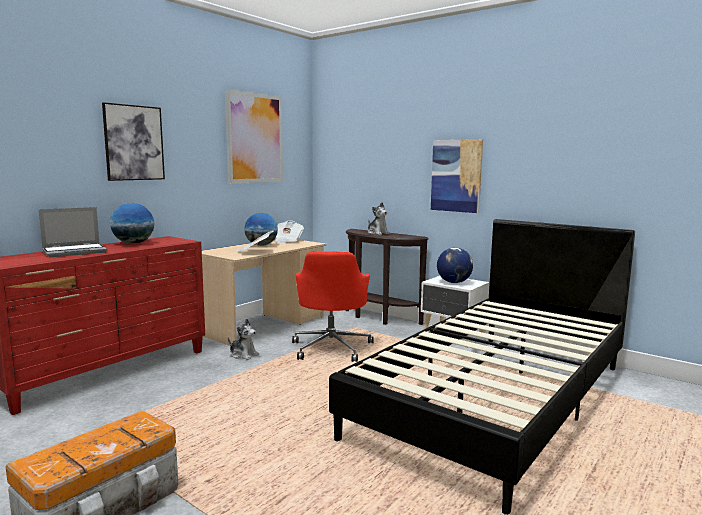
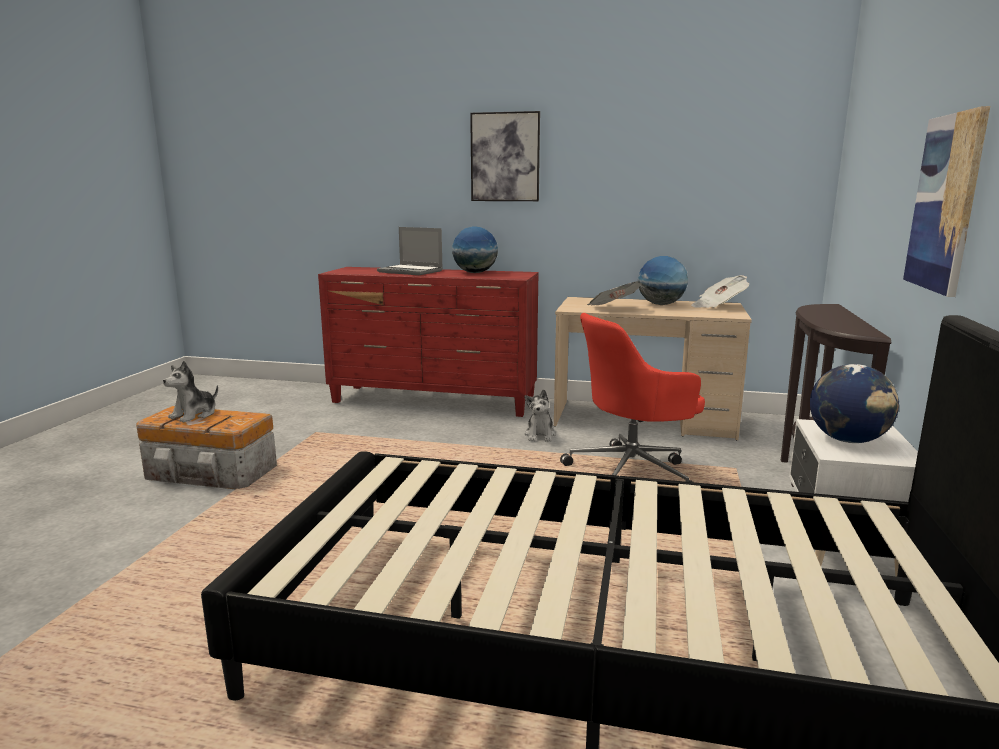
camera: 65 degrees right, 5 degrees up
(254, 138) = (698, 142): picture -> none
(378, 233) = (831, 316): plush toy -> plush toy (194, 415)

